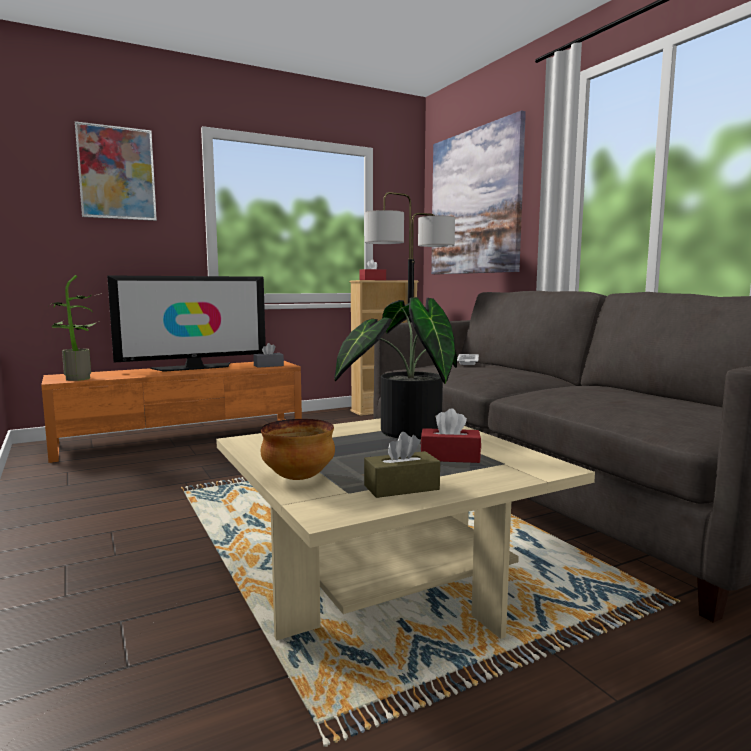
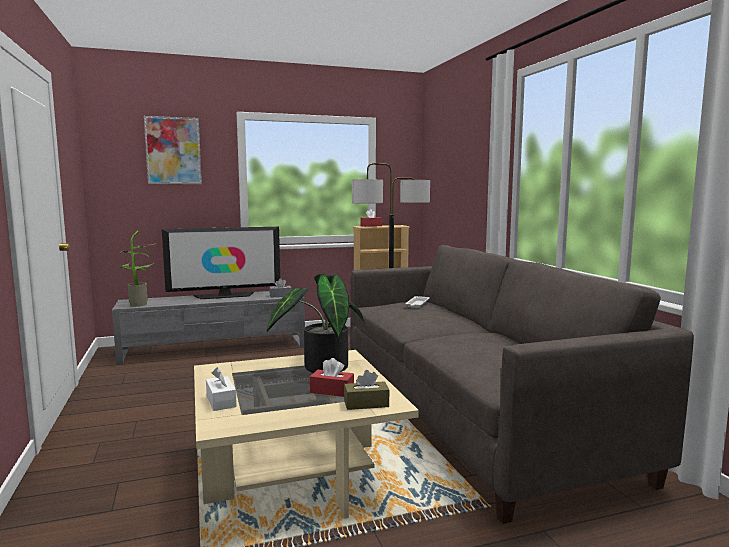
camera: 10 degrees right, 0 degrees up
(183, 438) = (215, 349): orange tv stand -> grey tv stand
(299, 478) = (221, 401): bowl -> white tissue box
(401, 487) = (277, 413): brown tissue box -> brown tissue box (366, 404)
(474, 202) = (452, 164): picture -> none

